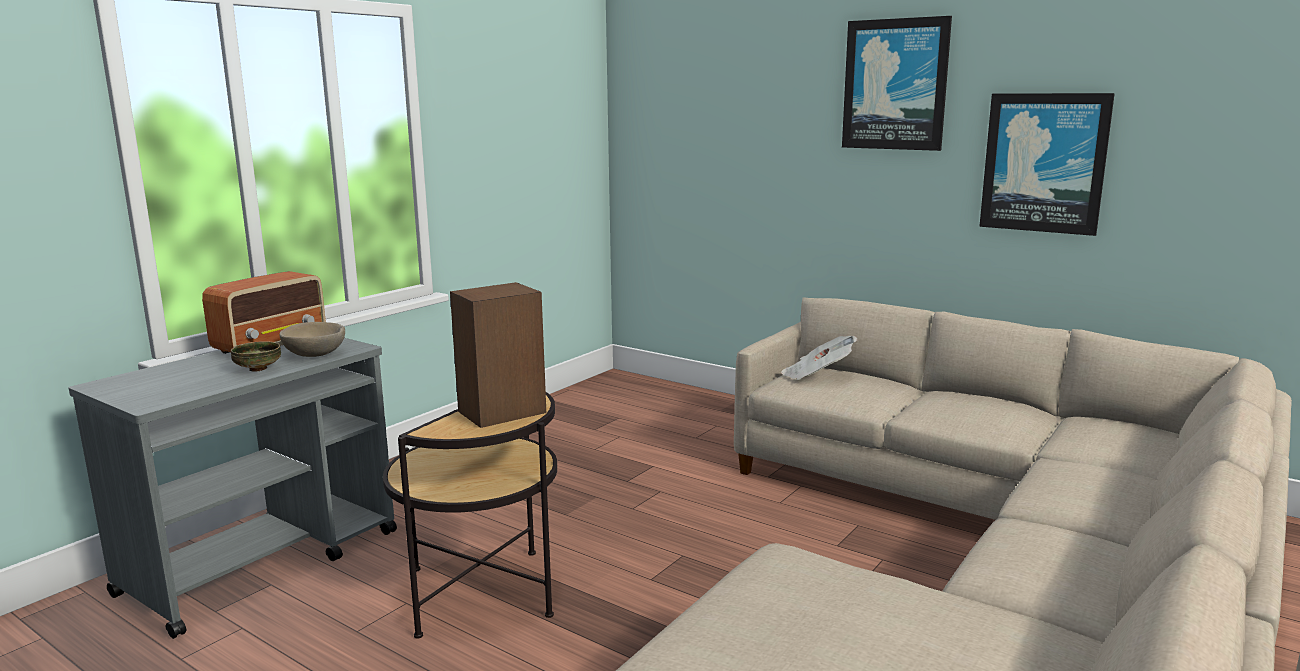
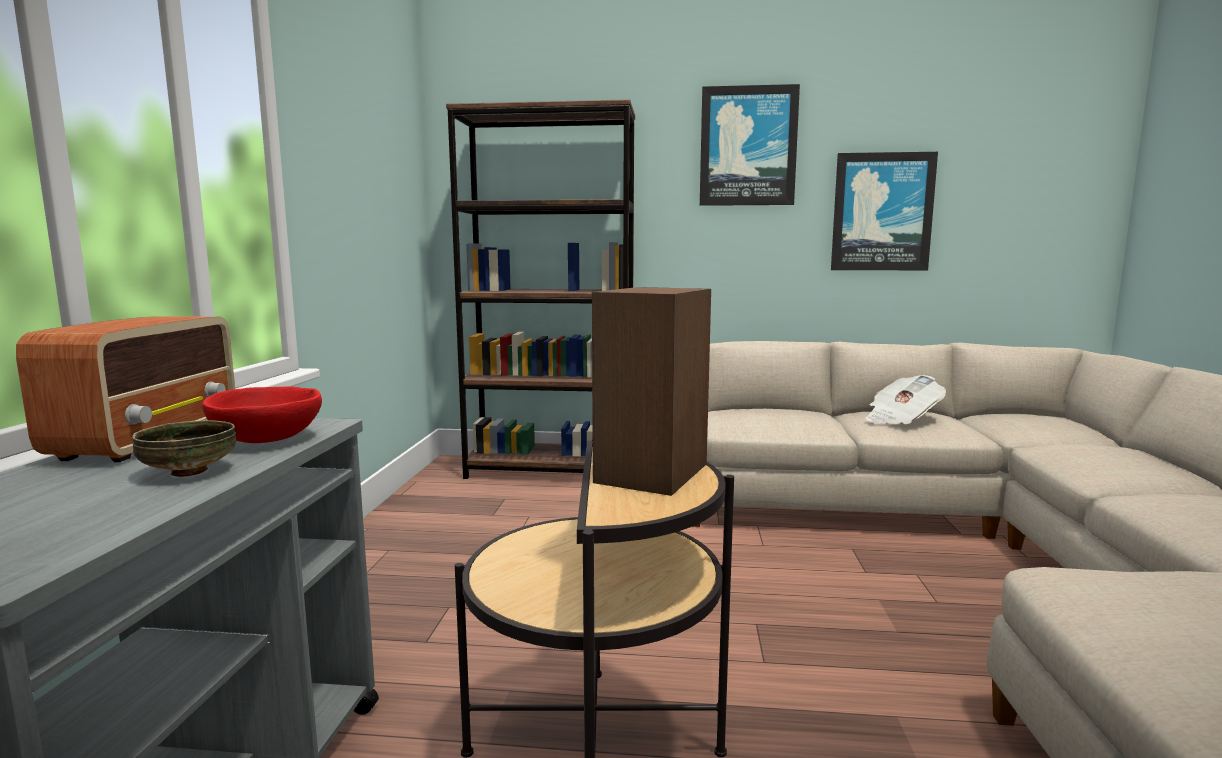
camera: 30 degrees left, 5 degrees down
(314, 355) = (266, 440): beige bowl -> red bowl
(686, 400) = (551, 470): none -> brown bookcase
(817, 376) = (745, 414): newspaper -> newspaper (900, 419)

